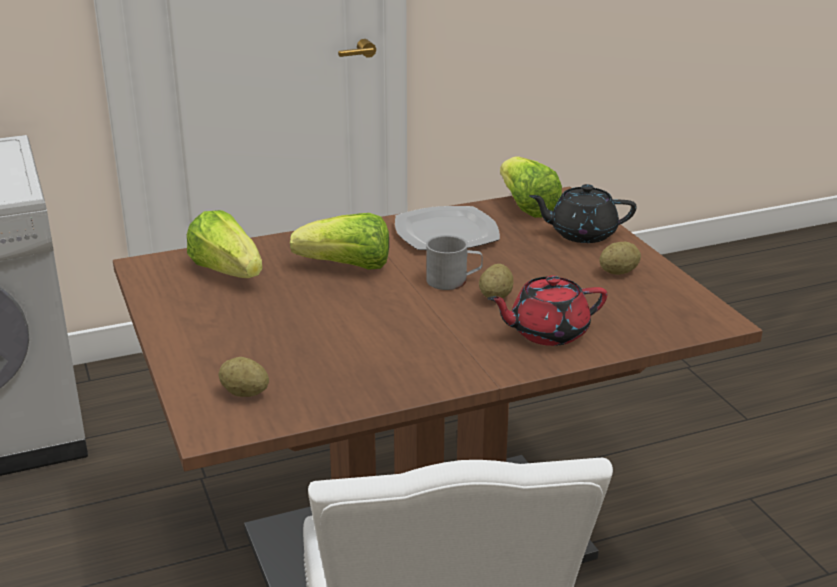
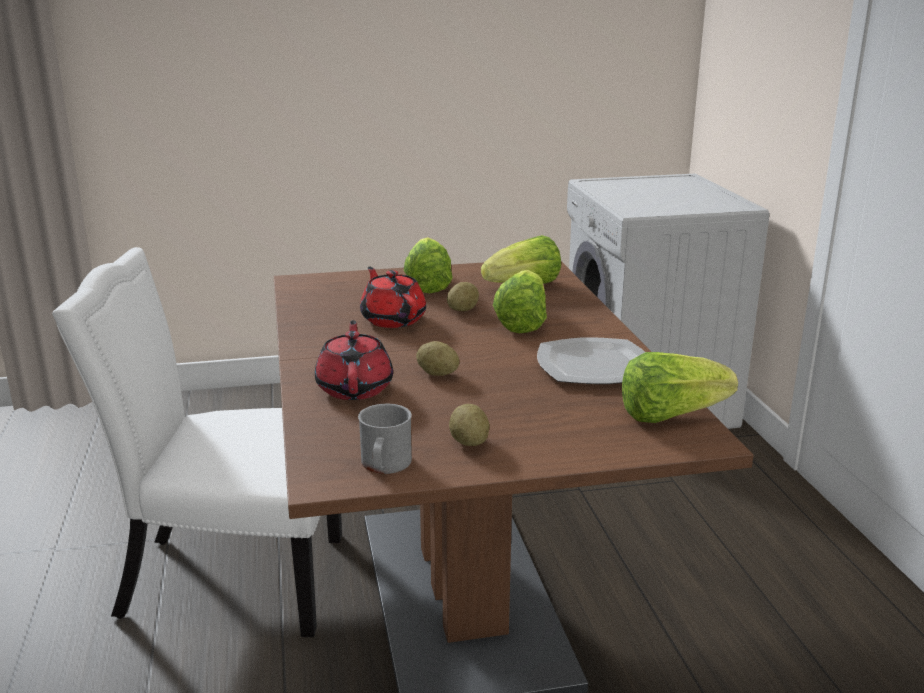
camera: 100 degrees right, 5 degrees down
(226, 329) = (428, 285): none -> lettuce
(245, 393) = (334, 288): potato -> potato (462, 310)
(355, 336) = (393, 319): none -> red teapot
(453, 281) = (479, 360): grey mug -> grey mug (384, 466)
(581, 233) = (583, 437): black teapot -> none

